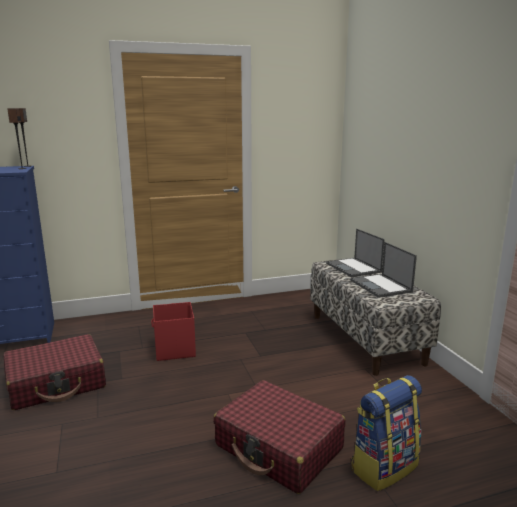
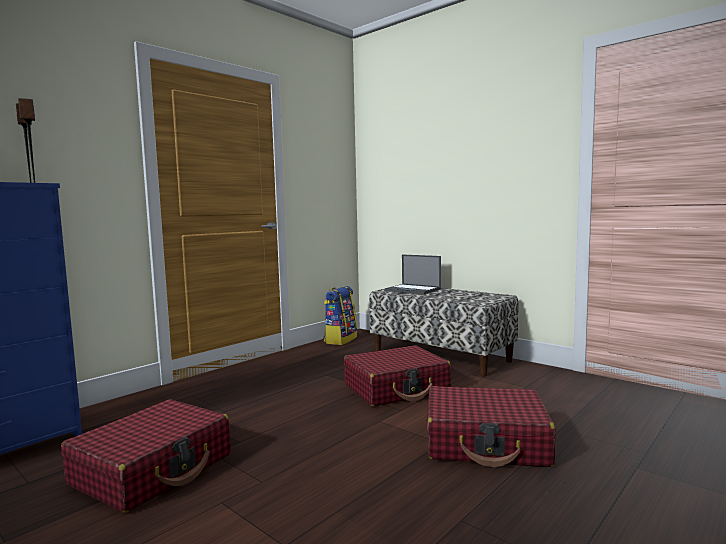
camera: 30 degrees left, 10 degrees down
(174, 350) = (268, 404): red storage box -> none
(280, 365) = (397, 389): none -> red suitcase
(381, 286) = (458, 295): laptop -> none
(383, 466) = (580, 428): backpack -> backpack (340, 340)

